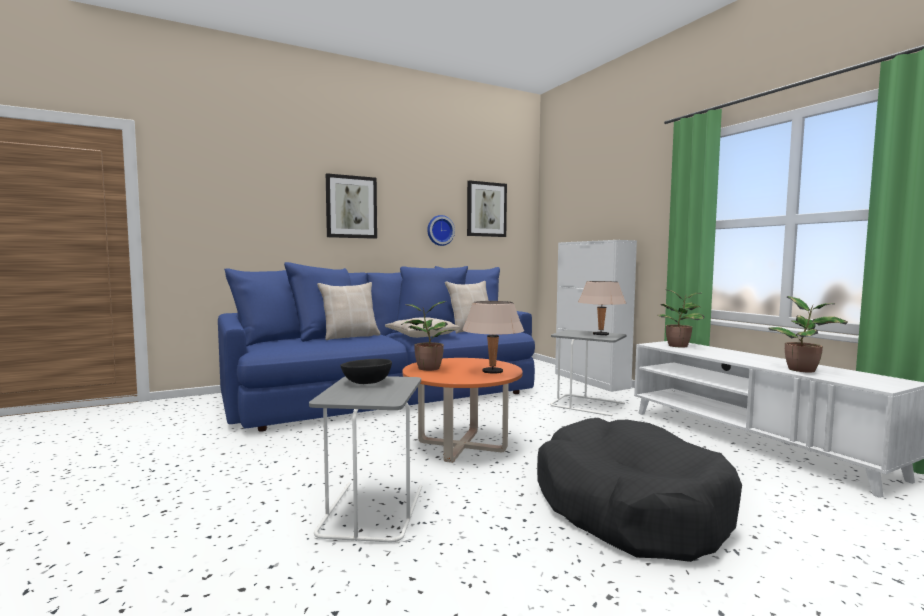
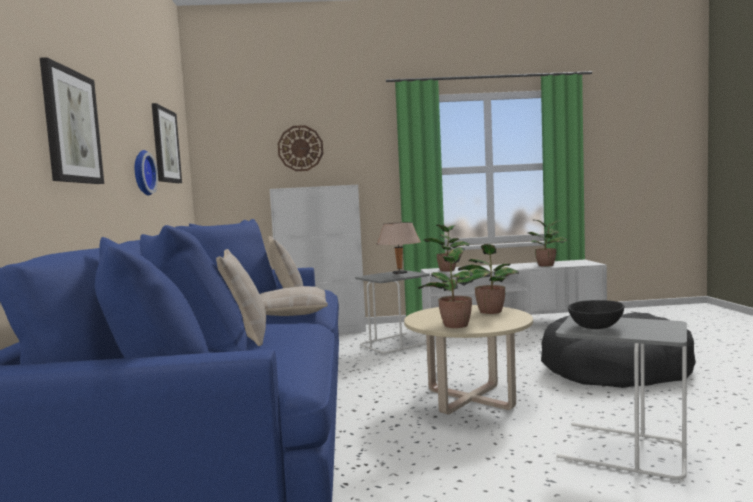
camera: 65 degrees left, 0 degrees up
(462, 446) = (470, 399): orange coffee table -> beige coffee table
(492, 372) = (490, 311): beige table lamp -> potted plant
(600, 204) = (300, 148): none -> wall clock

